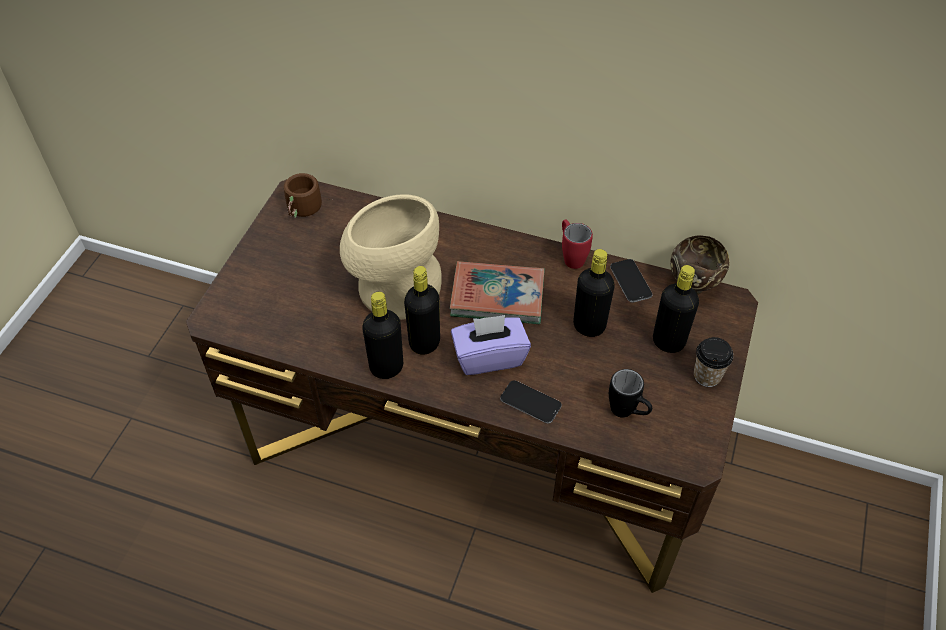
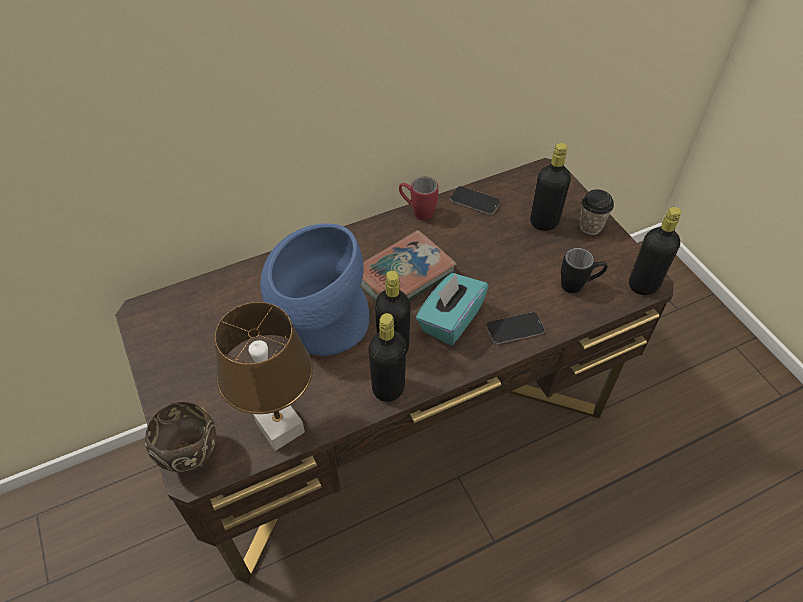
camera: 45 degrees left, 0 degrees up
(289, 335) = (279, 428): none -> brown table lamp
(304, 210) = (168, 321): brown mug -> none
(394, 287) = (319, 325): beige vase -> blue vase
(489, 357) = (450, 320): purple tissue box -> turquoise tissue box
(589, 326) = (486, 249): black bottle -> black bottle (643, 285)
(693, 285) = (513, 177): brown bowl -> brown bowl (190, 454)

